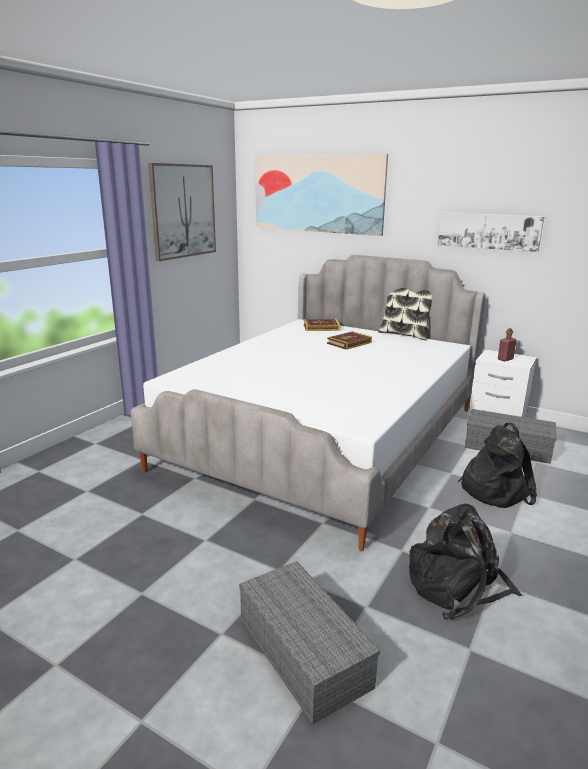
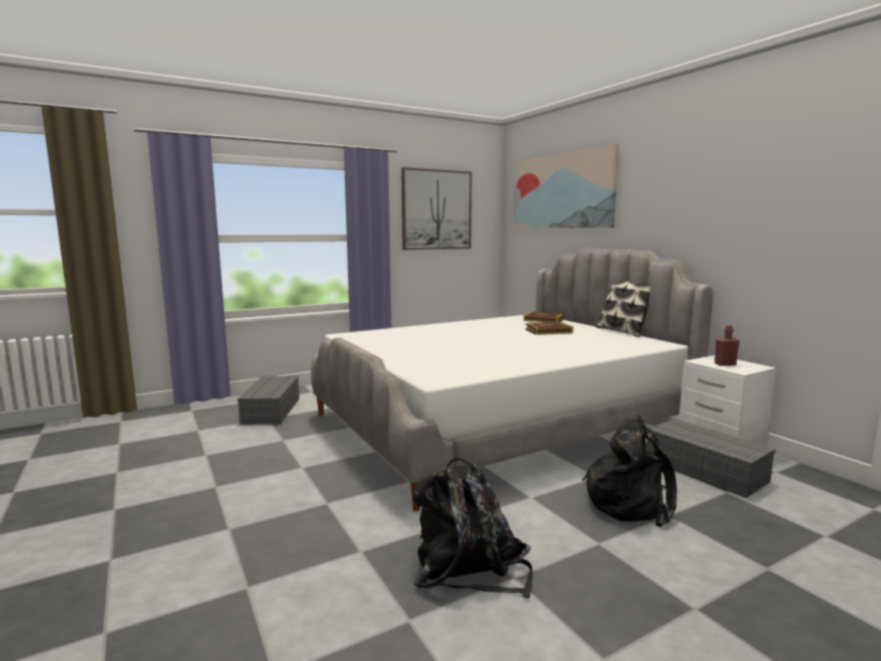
camera: 30 degrees right, 10 degrees down
(300, 650) = (265, 561): grey storage box -> grey storage box (271, 410)
(488, 231) = (717, 214): picture -> none

